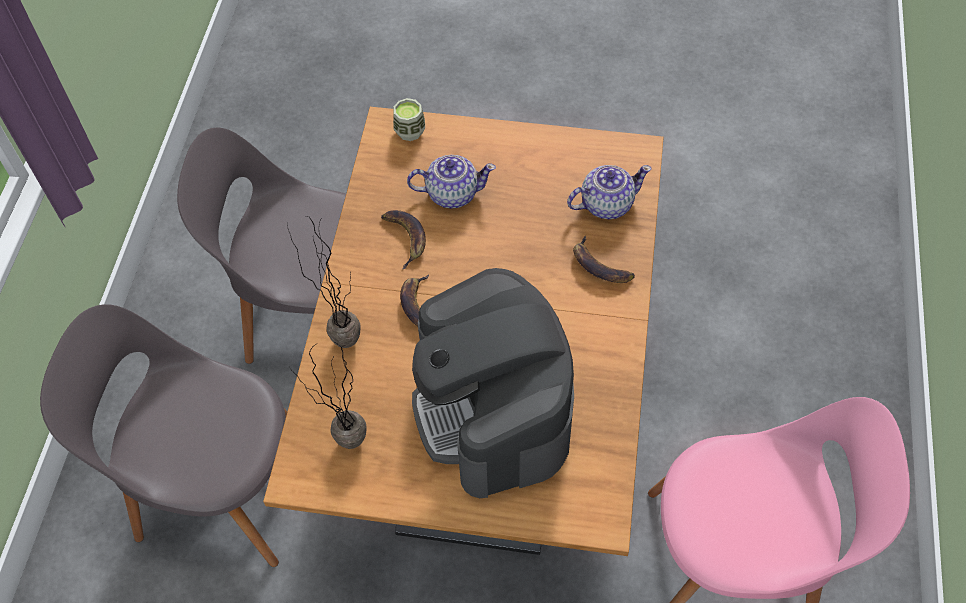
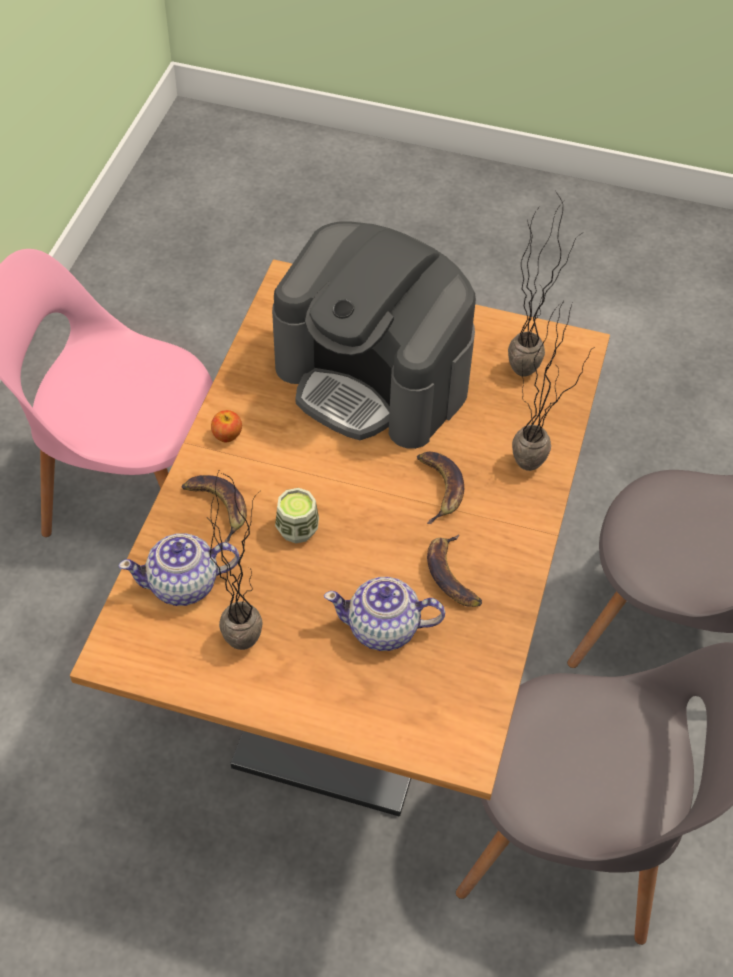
camera: 175 degrees left, 5 degrees down
(410, 131) = (432, 737): cup -> cup (297, 529)
(493, 410) = (374, 378): coffee machine -> coffee machine turned 135 degrees clockwise
(551, 179) = (246, 630): none -> potted plant
(612, 331) = (227, 435): none -> apple

